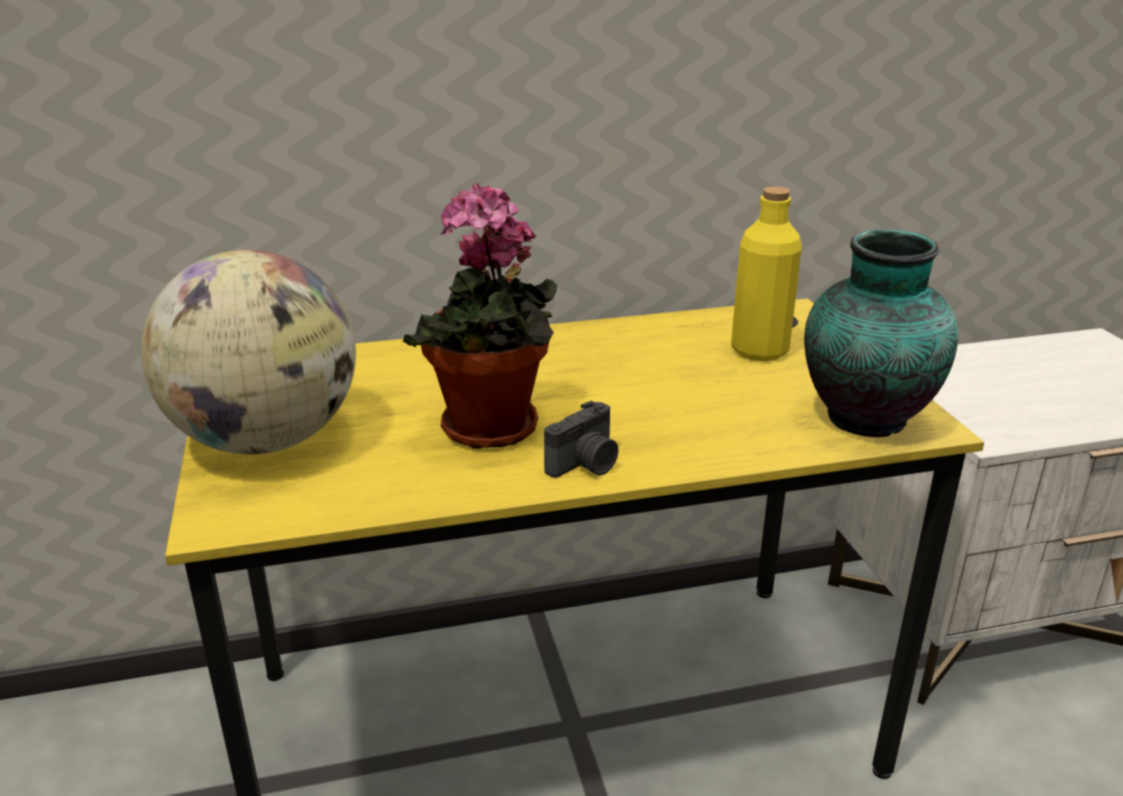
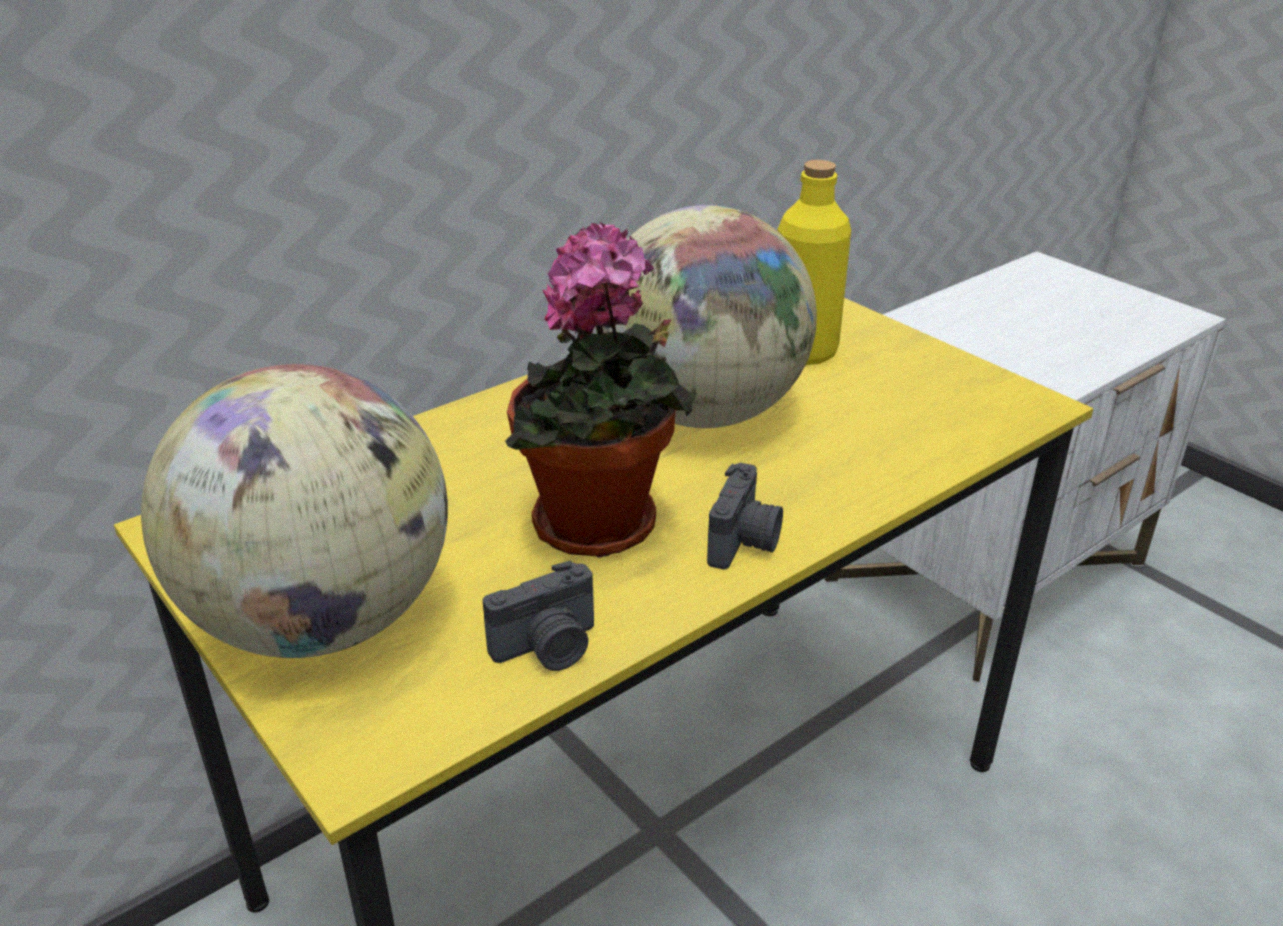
camera: 25 degrees left, 5 degrees up
(387, 493) = (549, 648): none -> camera
(636, 375) = (701, 413): none -> globe
(865, 420) = (972, 411): vase -> none

